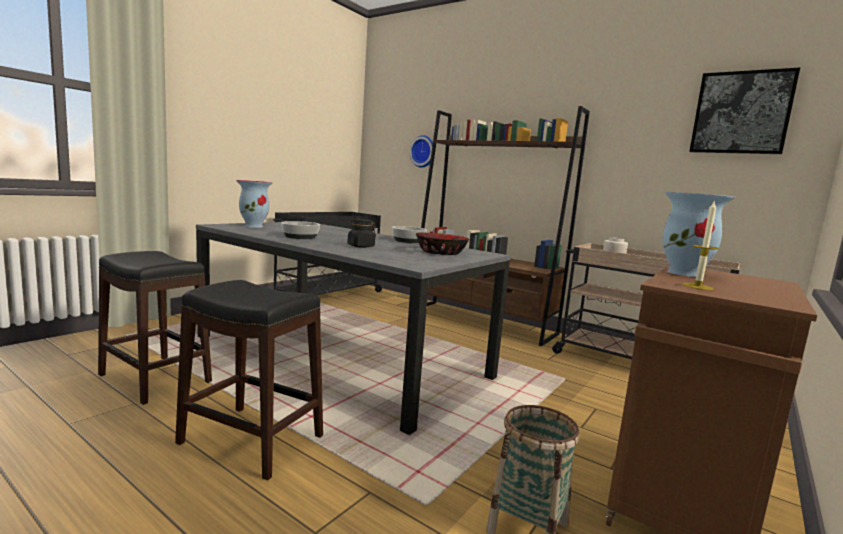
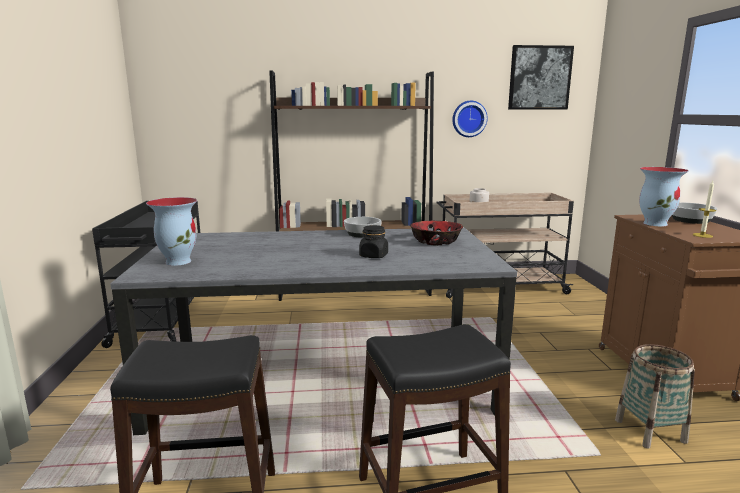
camera: 40 degrees left, 5 degrees up
(300, 237) = (287, 261): bowl -> bowl (691, 220)
(423, 151) = (238, 116): wall clock -> wall clock (469, 119)

